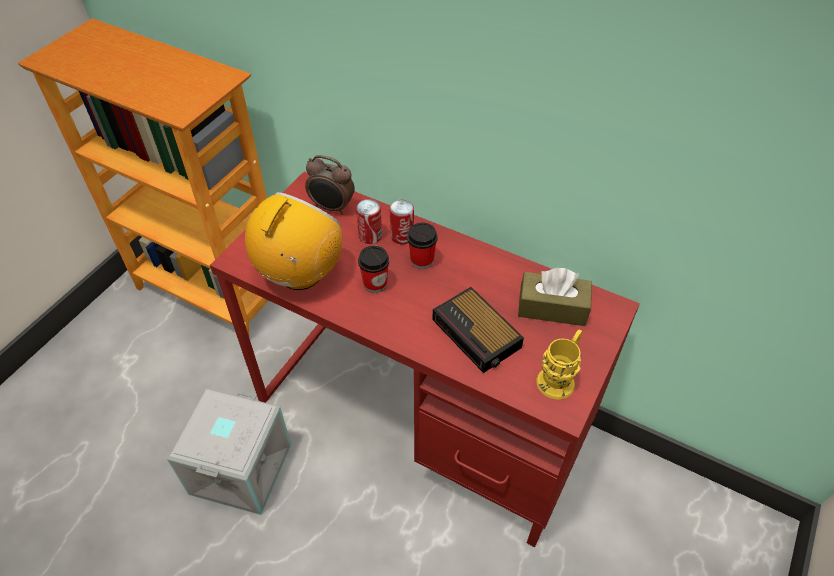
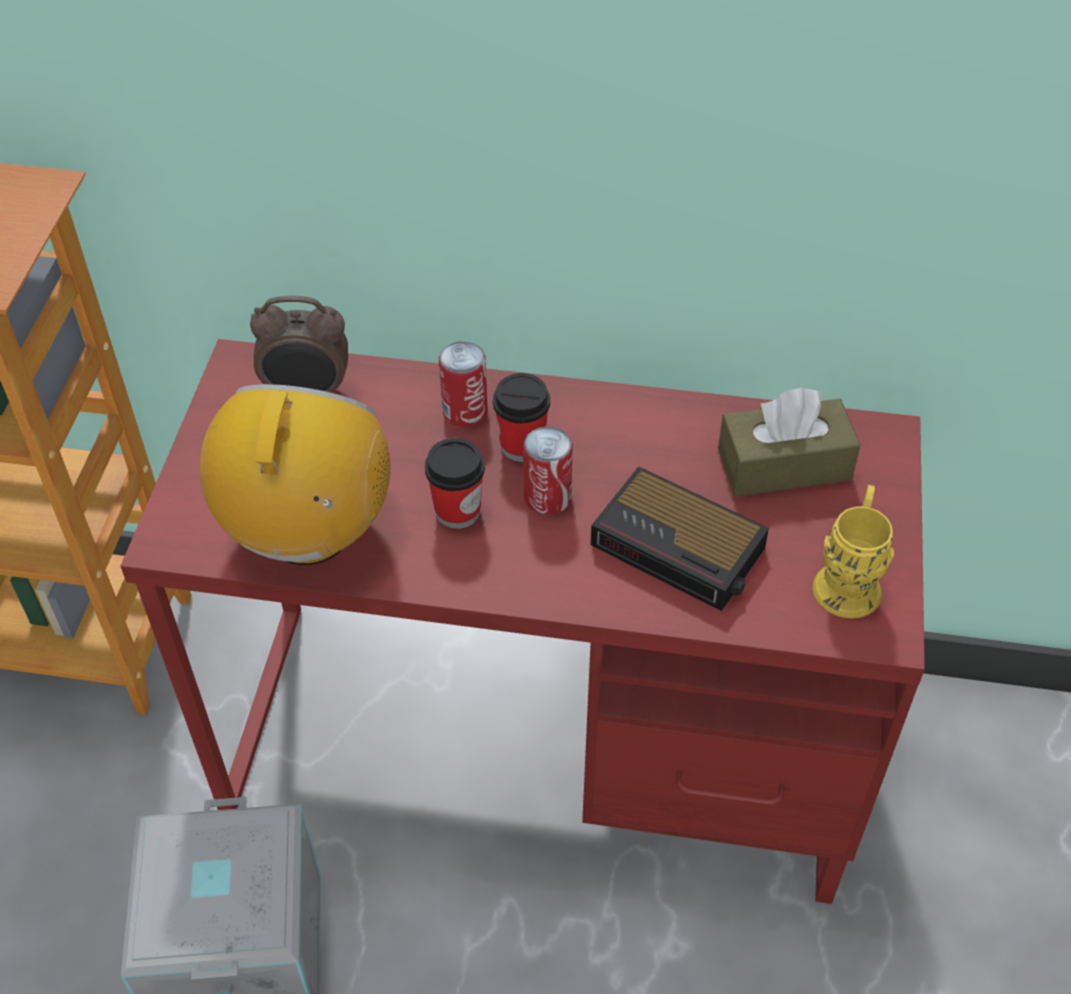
camera: 20 degrees left, 0 degrees up
(370, 236) = (406, 426): can -> can (547, 497)

